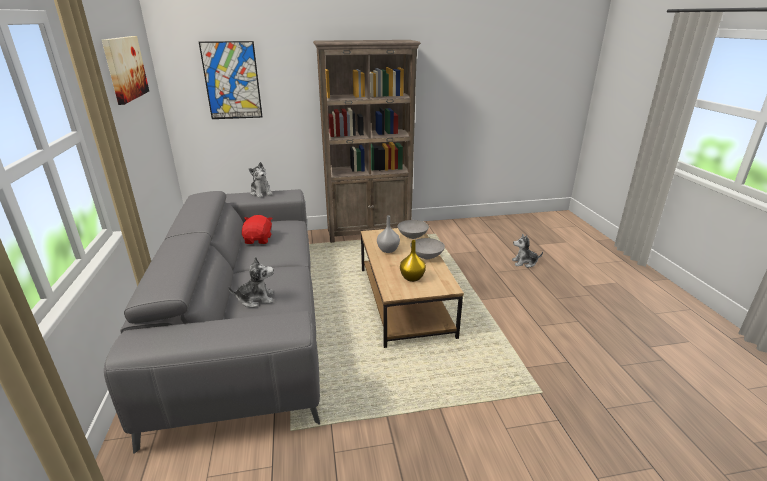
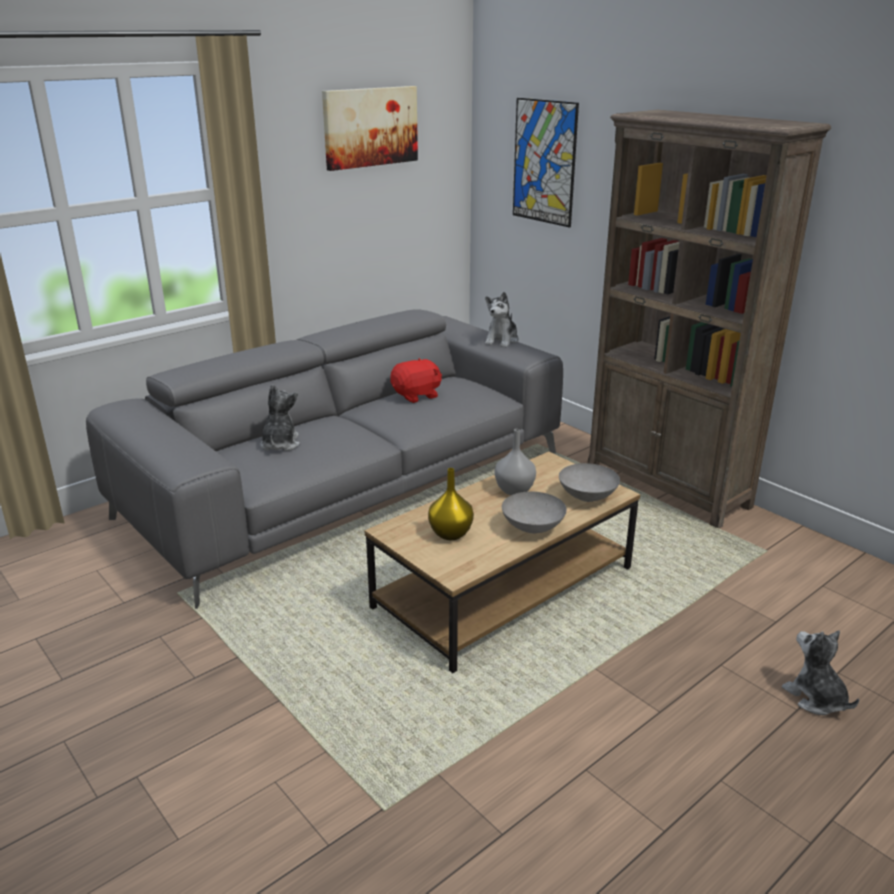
camera: 60 degrees right, 0 degrees up
(256, 299) = (280, 444): plush toy -> plush toy turned 135 degrees counterclockwise

